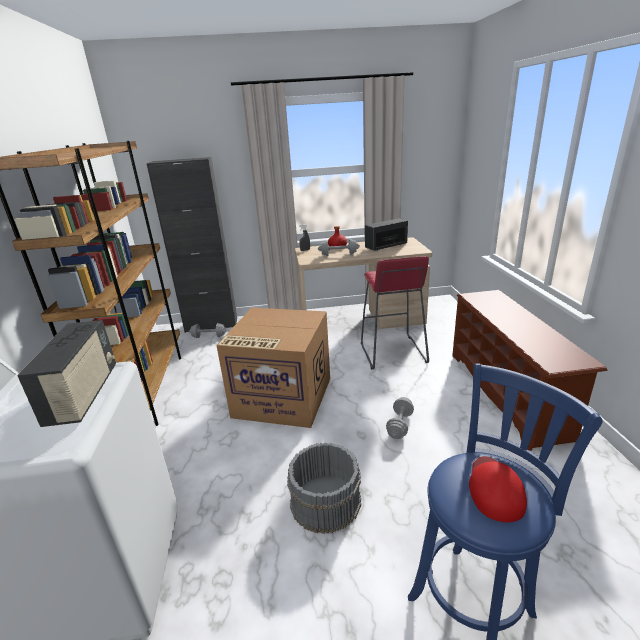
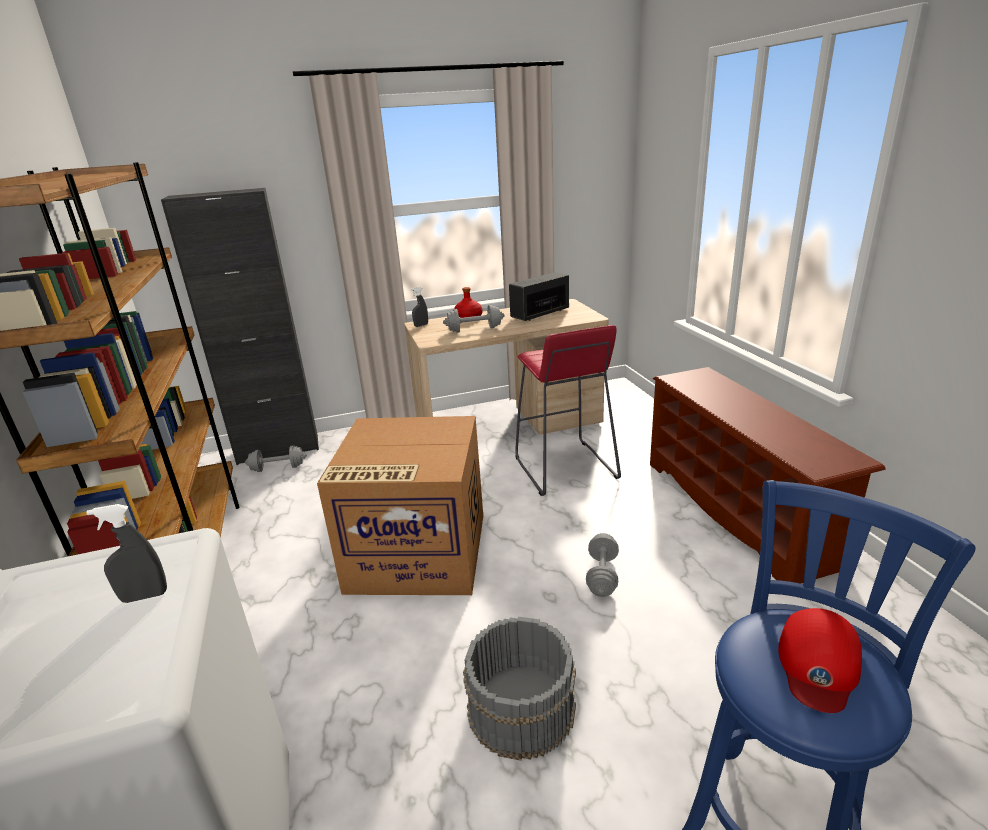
camera: 10 degrees left, 0 degrees up
(84, 395) = (144, 596): radio -> grey spray bottle
(494, 489) = (818, 664): red cap -> red cap turned 150 degrees counterclockwise

